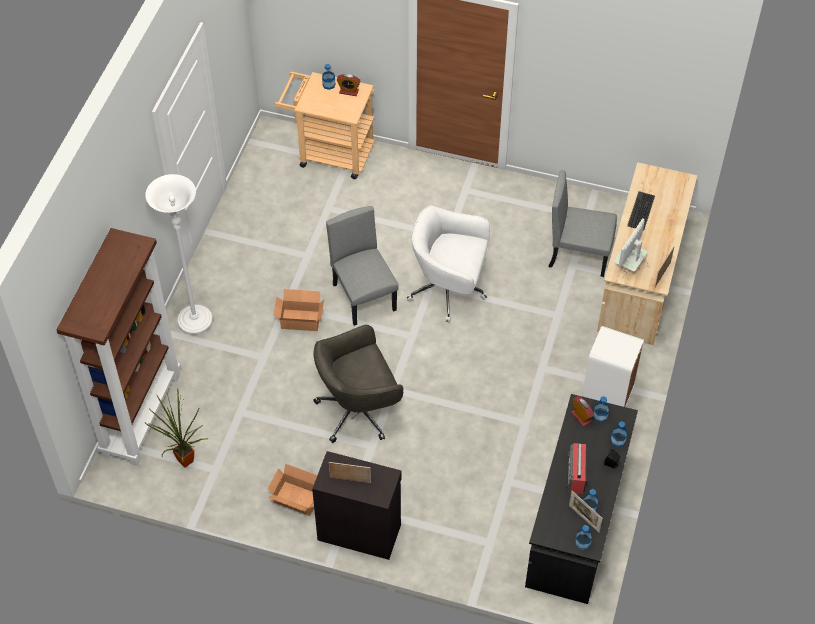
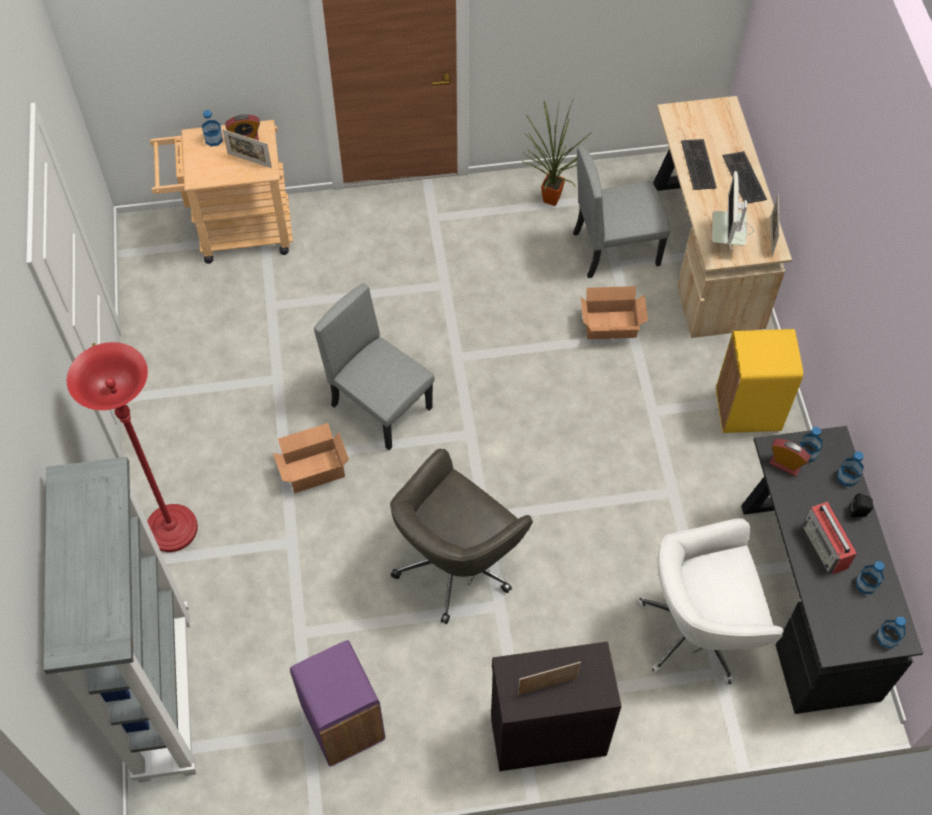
camera: 25 degrees left, 5 degrees up
(141, 413) = (163, 694): brown bookcase -> grey bookcase
(183, 462) = (259, 741): potted plant -> potted plant (550, 202)
(195, 321) = (172, 529): white floor lamp -> red floor lamp
(238, 474) = (344, 724): none -> purple trash can
(297, 500) = (442, 726): cardboard box -> cardboard box (612, 327)
(449, 290) = (484, 355): white office chair -> white office chair (700, 629)
(584, 518) = (869, 603): picture frame -> picture frame (249, 160)
(608, 393) = (748, 411): white trash can -> yellow trash can
(668, 230) = (744, 177): none -> keyboard

